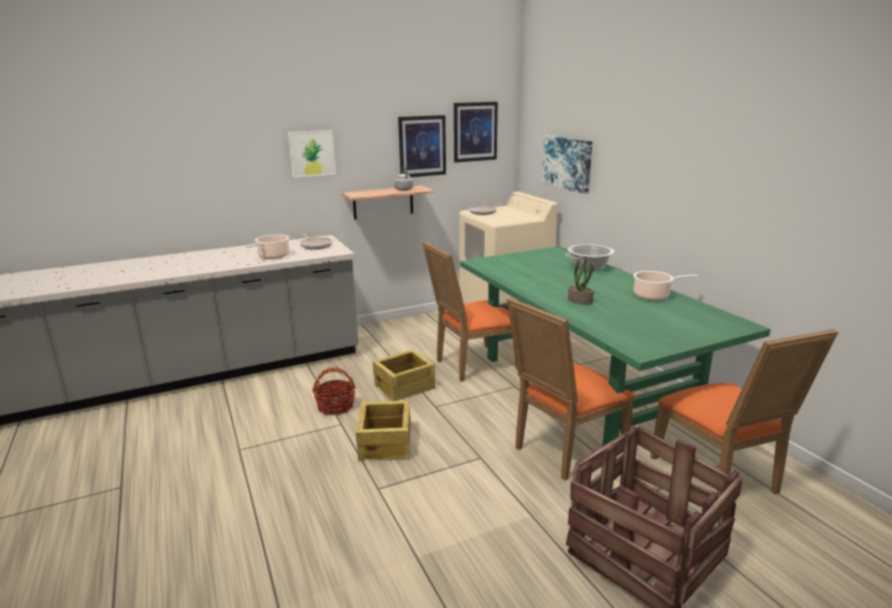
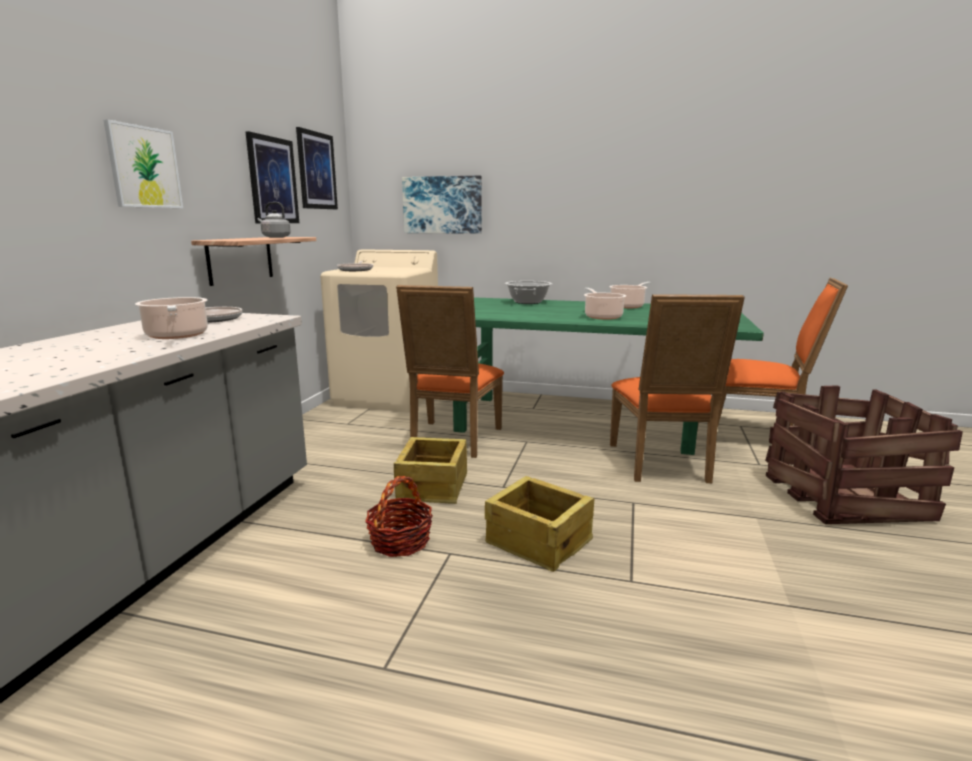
camera: 50 degrees left, 5 degrees down
(580, 301) = (602, 316): potted plant -> cooking pot

